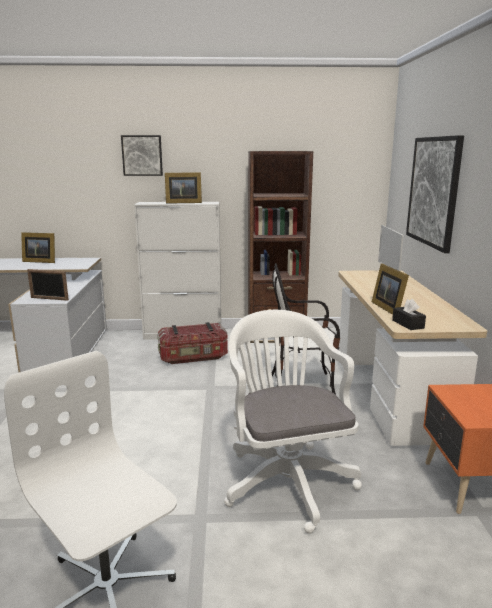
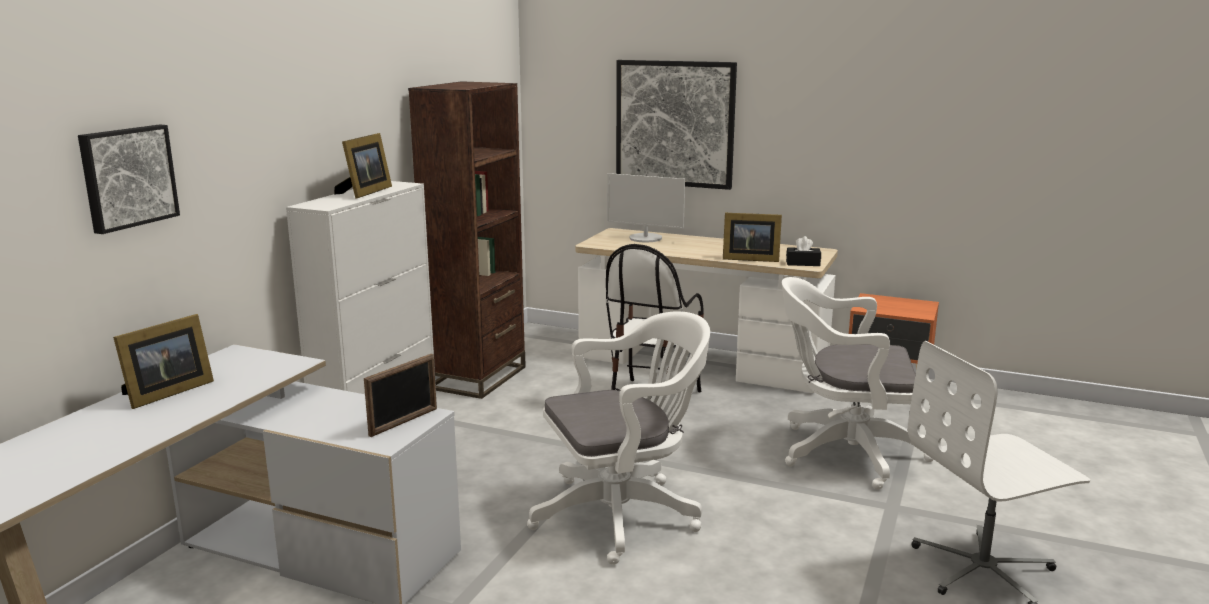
camera: 65 degrees left, 0 degrees up
(132, 410) = (623, 514): none -> white office chair
(142, 155) = (279, 112): picture -> picture (127, 177)
(193, 357) = (486, 444): storage box -> none

